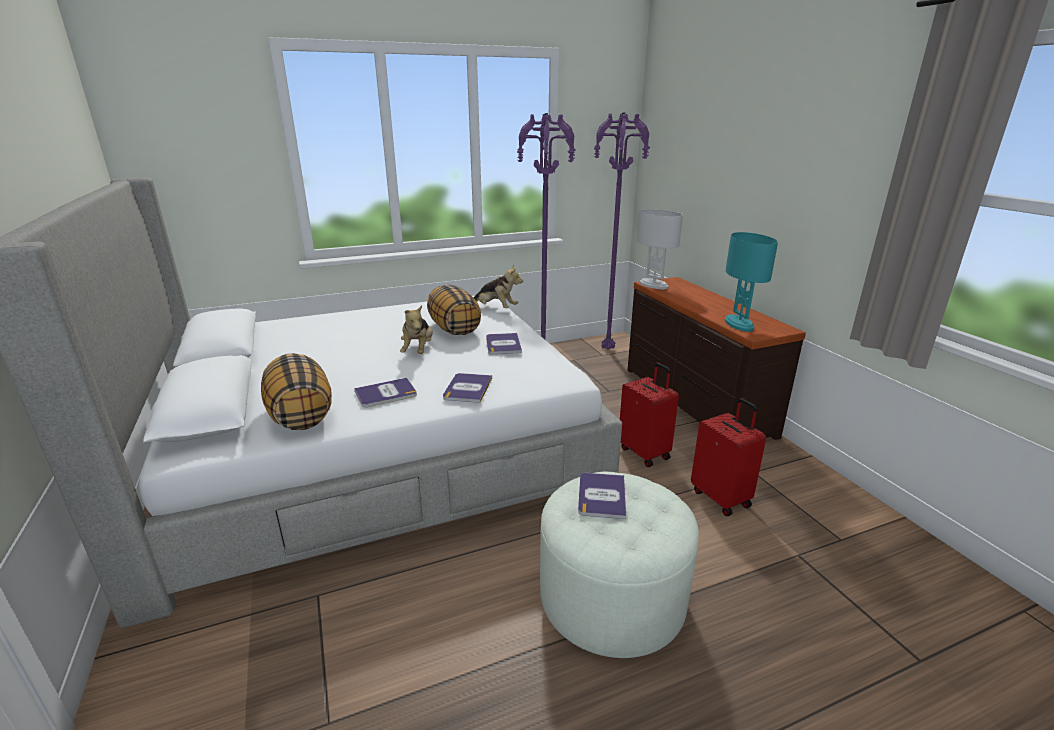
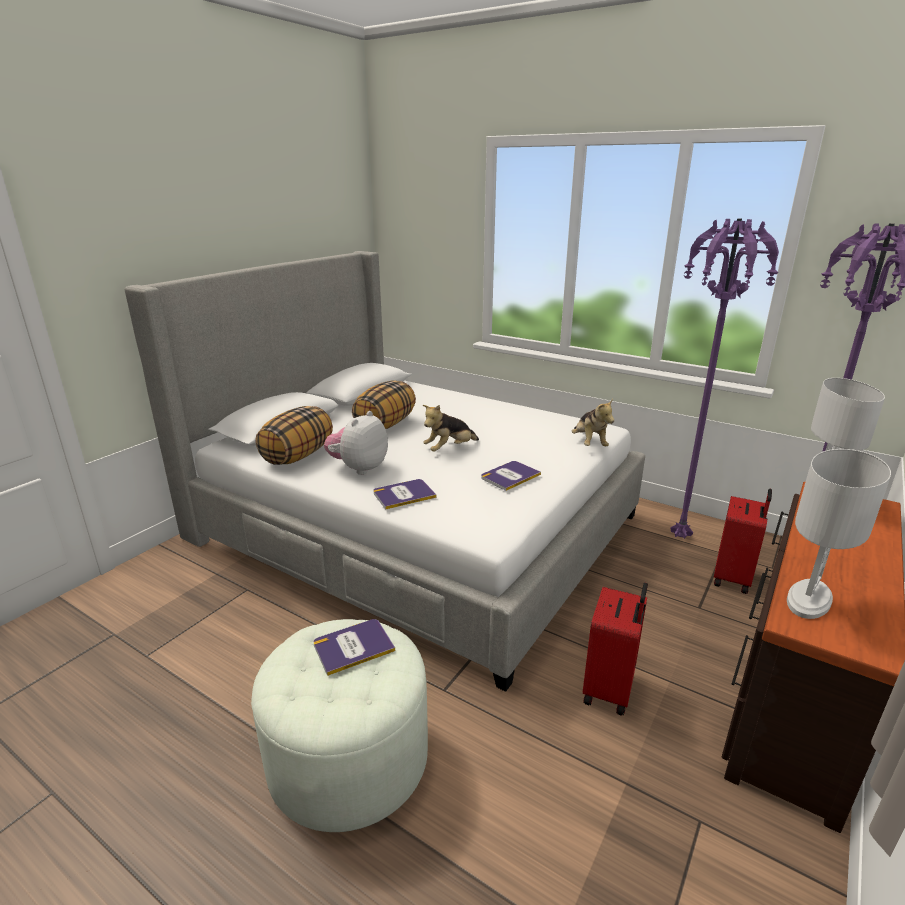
camera: 55 degrees right, 0 degrees up
(386, 393) = (359, 468): book -> plush toy
(454, 329) = (511, 445): pillow -> pillow (385, 425)
(721, 498) = (599, 800): red suitcase -> red suitcase (733, 578)
(738, 324) = (808, 600): turquoise table lamp -> white table lamp

